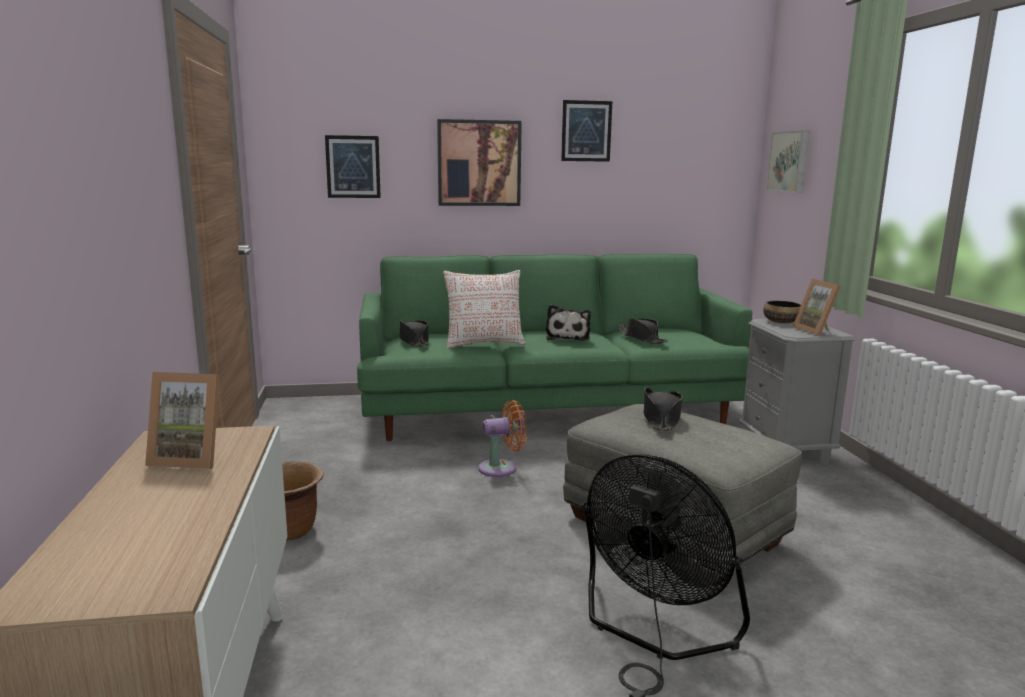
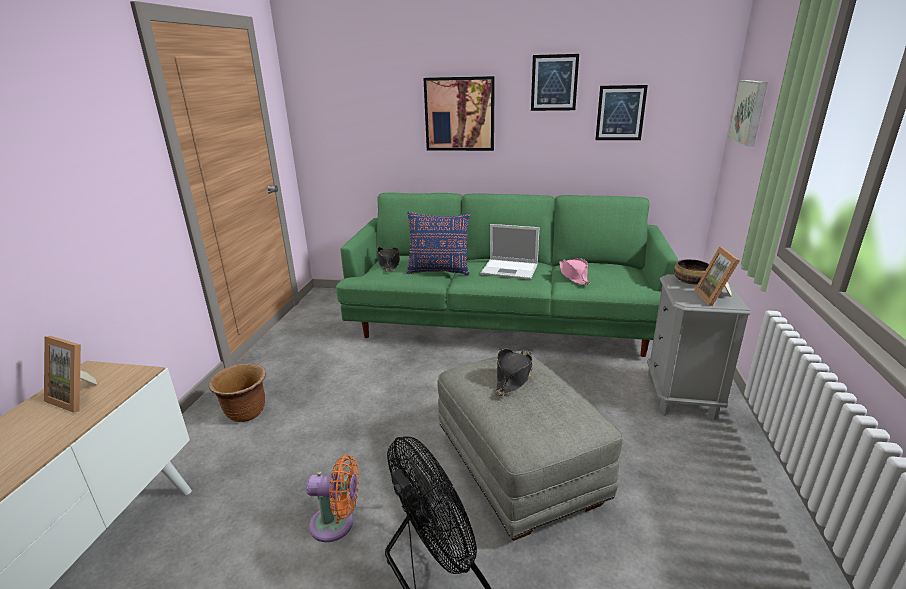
camera: 20 degrees right, 10 degrees up
(353, 167) = (361, 119): picture -> picture (620, 113)
(484, 344) = (439, 271): white pillow -> blue pillow
(501, 468) = (427, 377): orange fan -> orange fan (337, 524)
(568, 337) = (510, 269): plush toy -> laptop
(642, 338) = (574, 276): black hat -> pink hat

